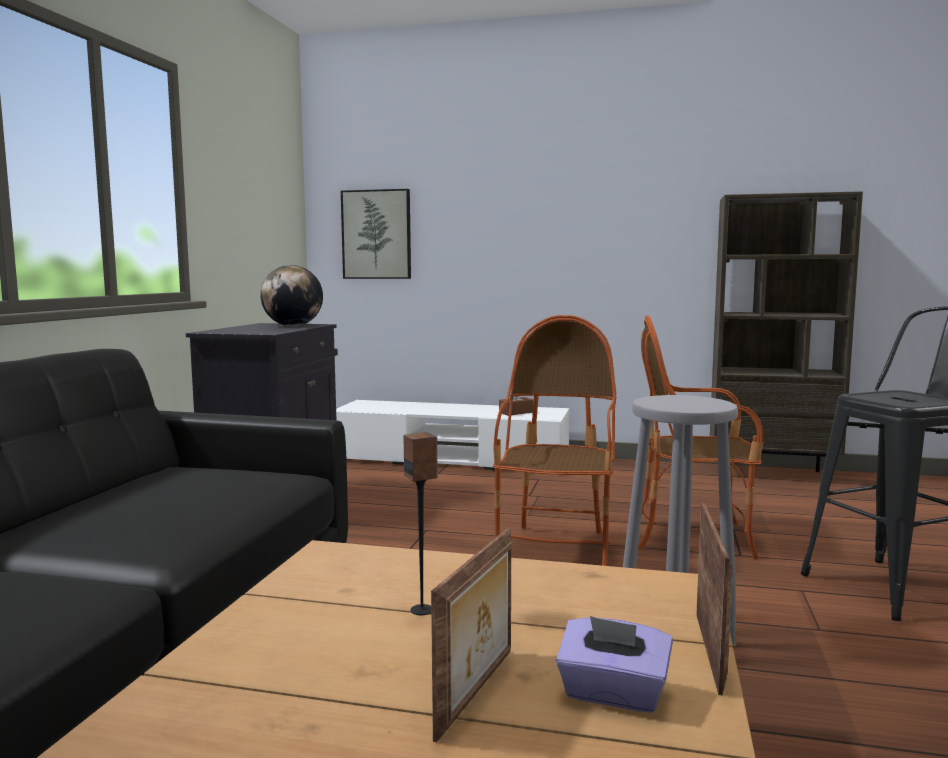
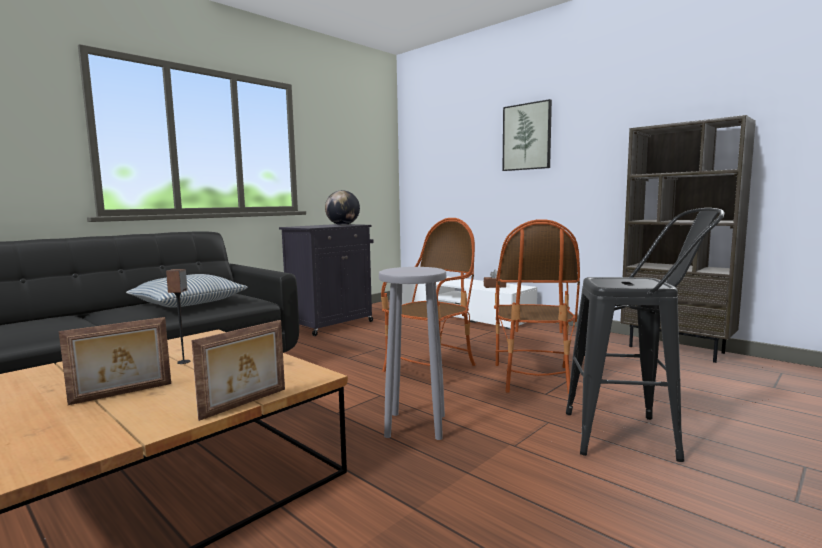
camera: 30 degrees right, 0 degrees up
(173, 498) = (188, 303): none -> pillow
(376, 234) = (432, 171): picture -> picture (527, 137)
(613, 694) = (162, 408): purple tissue box -> none
(694, 537) = (533, 378): armchair -> armchair turned 120 degrees counterclockwise

